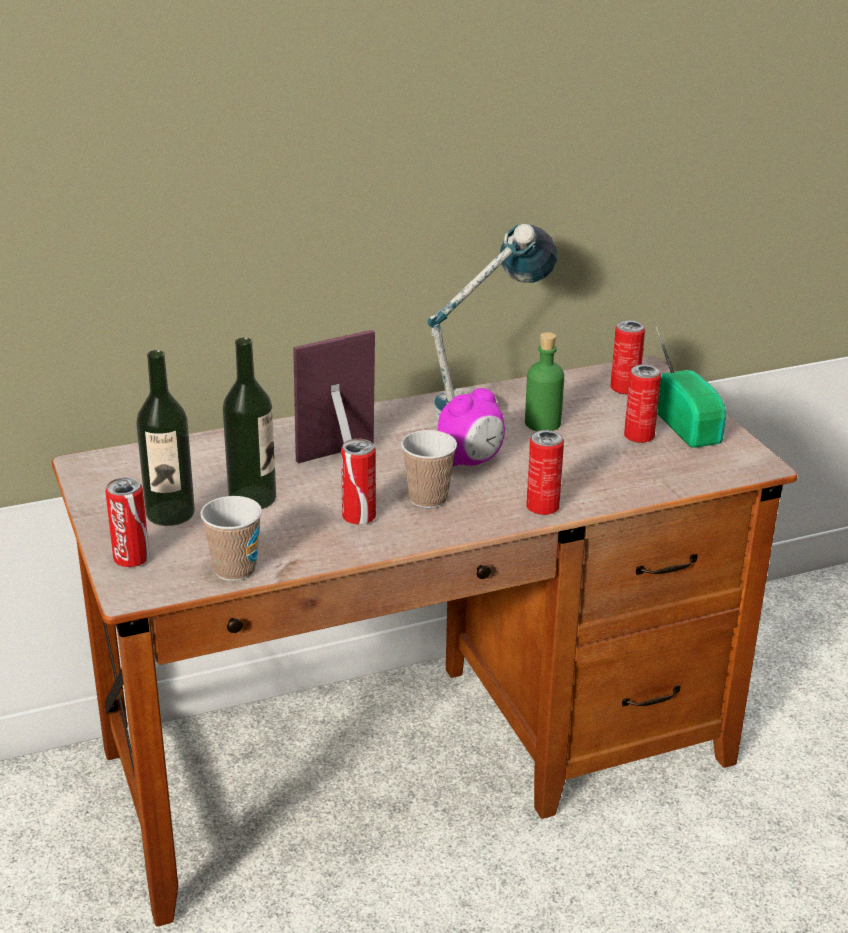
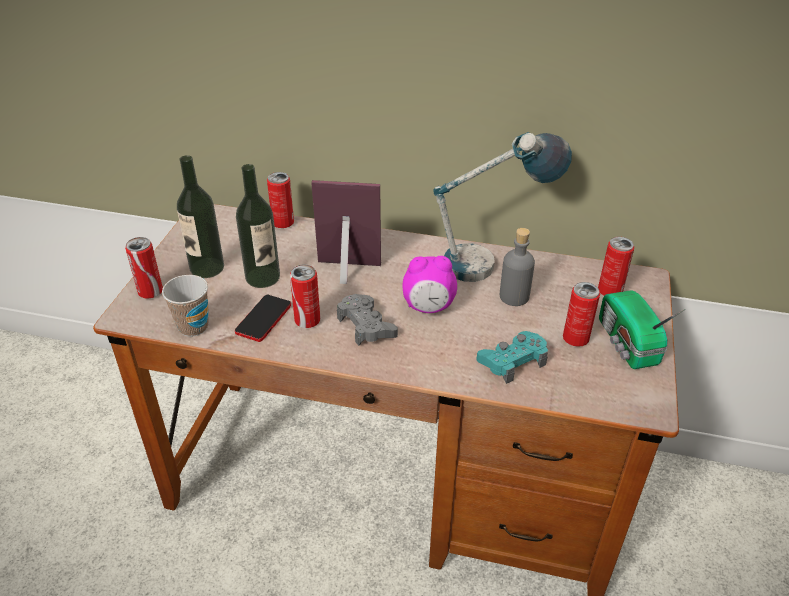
camera: 35 degrees right, 10 degrees up
(307, 533) = (263, 319): none -> phone
(428, 498) = (366, 326): cup -> grey game controller
(542, 423) = (514, 296): green bottle -> grey bottle
(542, 508) = (435, 369): can -> can (283, 223)
(604, 474) = (512, 361): none -> turquoise game controller
(687, 425) = (627, 344): radio -> radio turned 150 degrees clockwise

